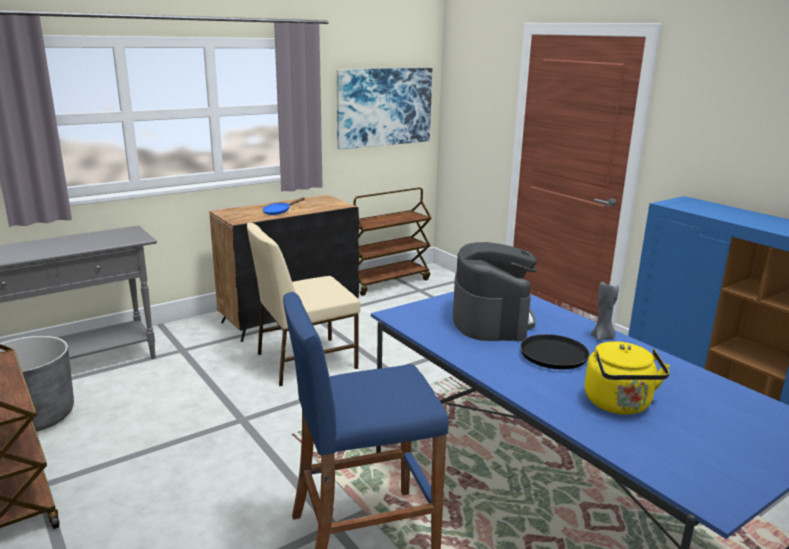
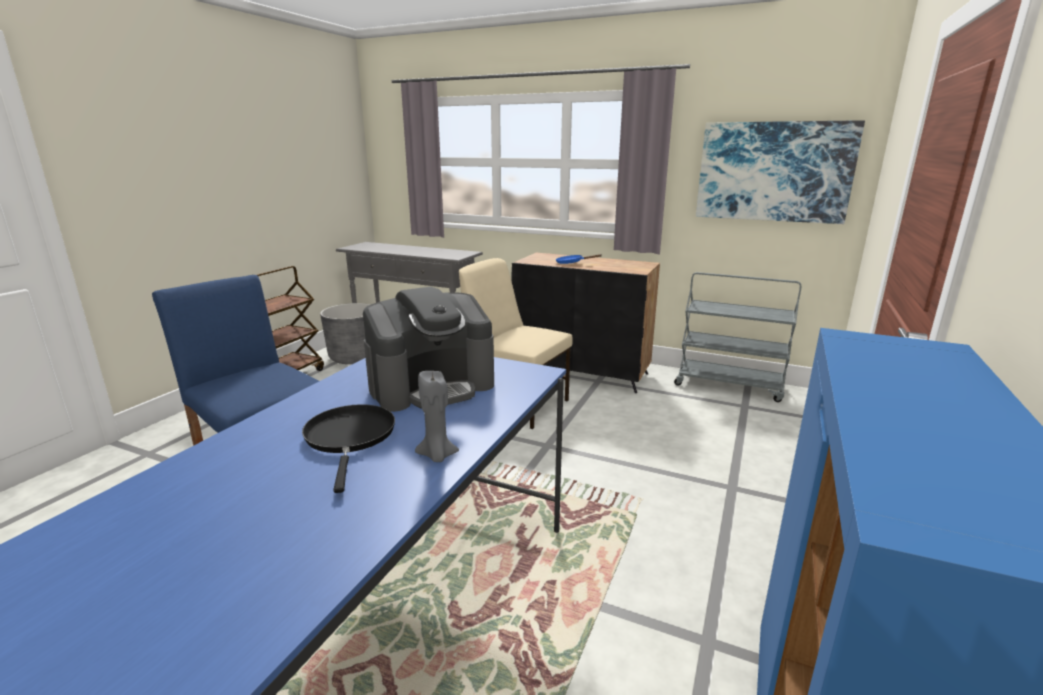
camera: 60 degrees right, 0 degrees up
(387, 282) = (729, 385): brown cart -> grey cart
(619, 405) = (222, 495): yellow kettle -> none

